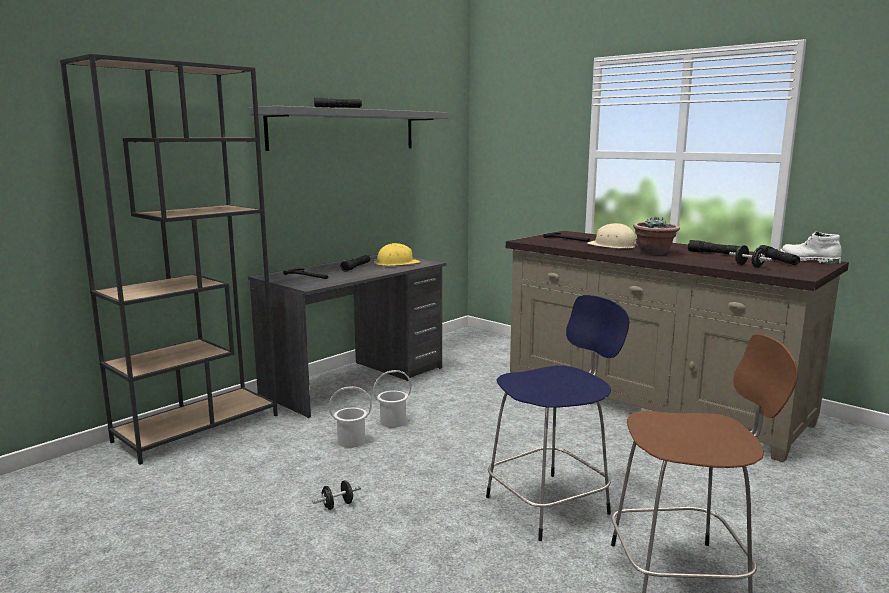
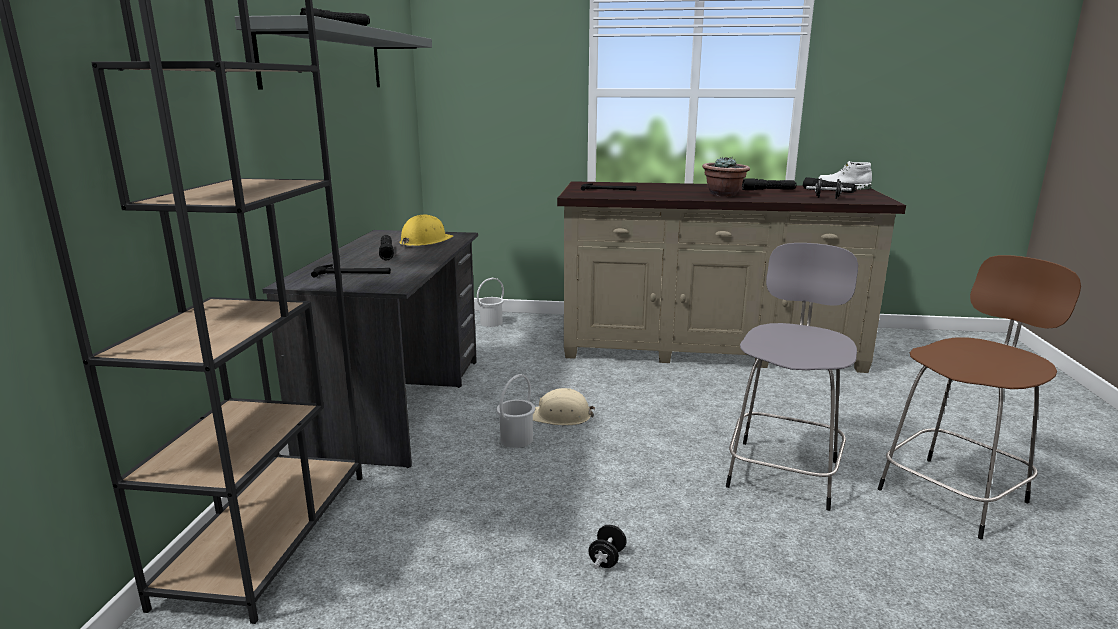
camera: 35 degrees left, 5 degrees up
(351, 441) = (504, 478): white bucket -> white bucket (491, 323)
(550, 504) = (783, 471): blue stool -> grey stool
(613, 246) = (669, 192): beige hard hat -> beige hard hat (561, 416)

